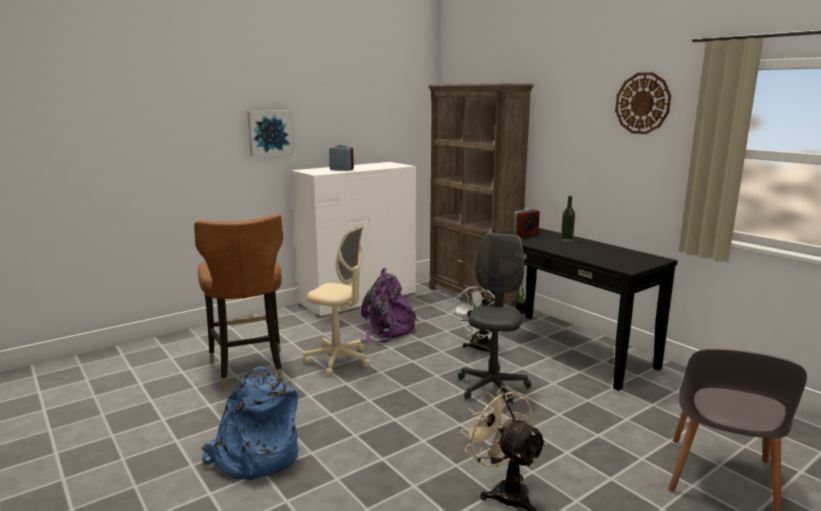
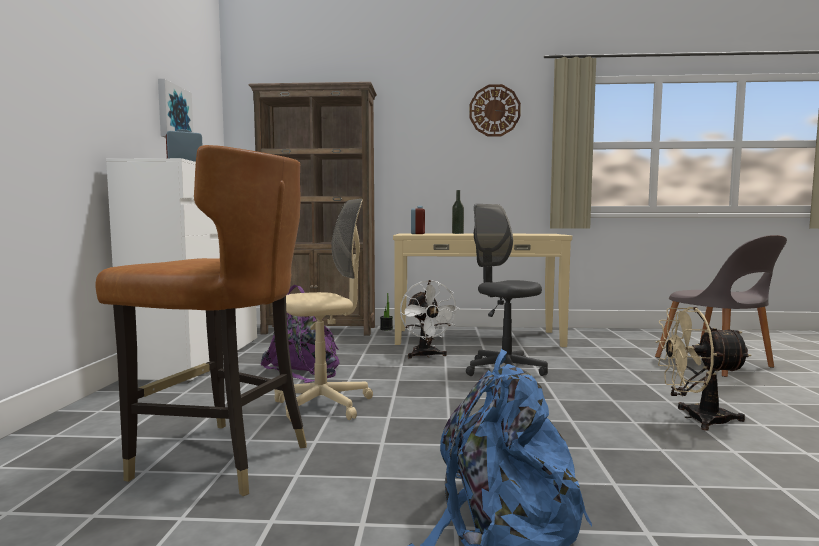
camera: 50 degrees left, 10 degrees down
(269, 133) = (75, 89): picture -> picture (173, 113)
(567, 348) = (477, 337): black console table -> beige console table

